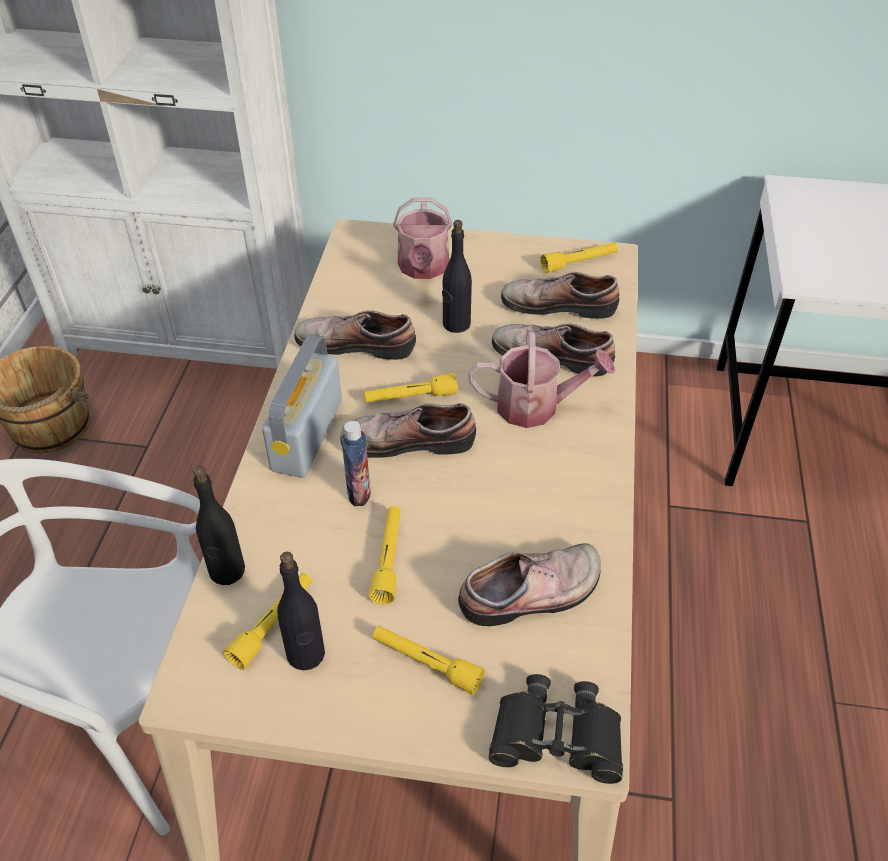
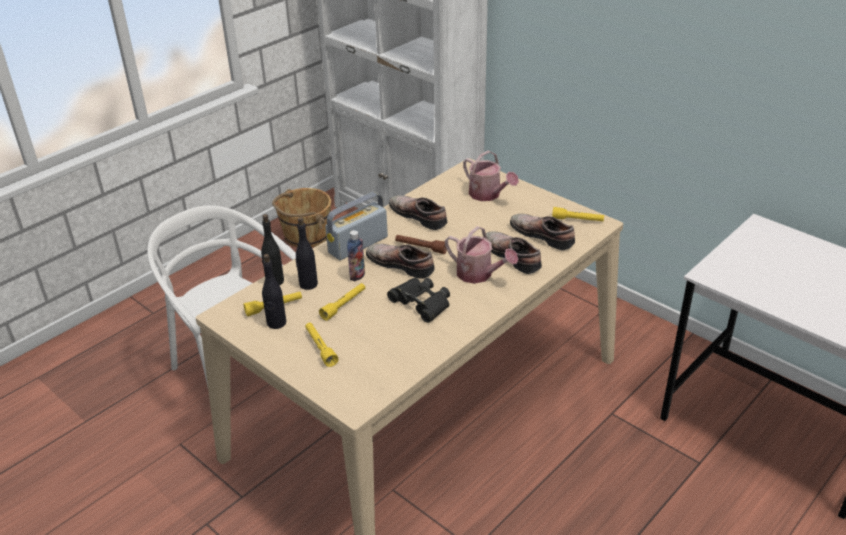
camera: 35 degrees right, 10 degrees down
(410, 397) = (420, 248): yellow flashlight -> brown flashlight
(423, 269) = (488, 195): watering can -> watering can turned 75 degrees counterclockwise
(456, 324) = (477, 225): black bottle -> black bottle (308, 284)
(533, 595) = (392, 345): shoe -> none
(557, 737) = (346, 397): black binoculars -> black binoculars (421, 303)

